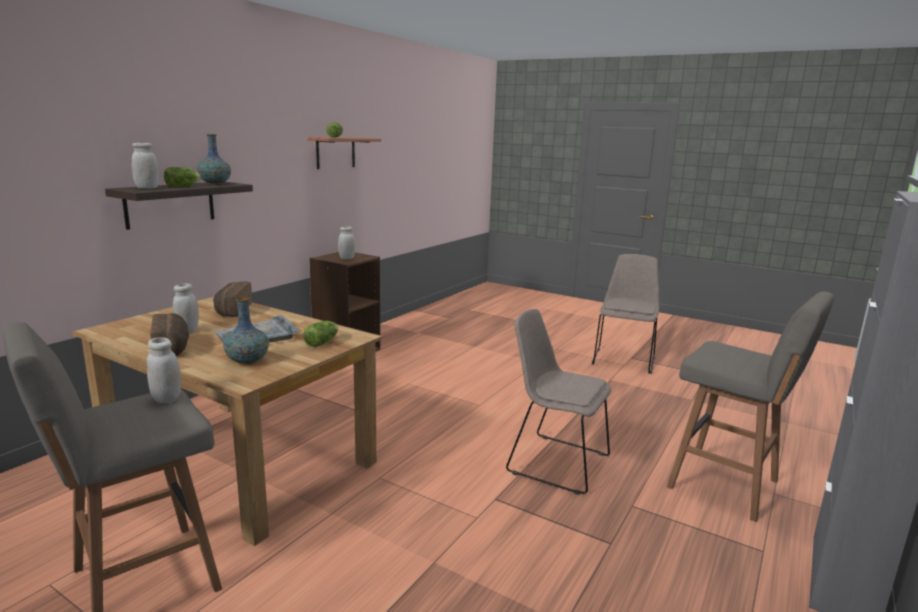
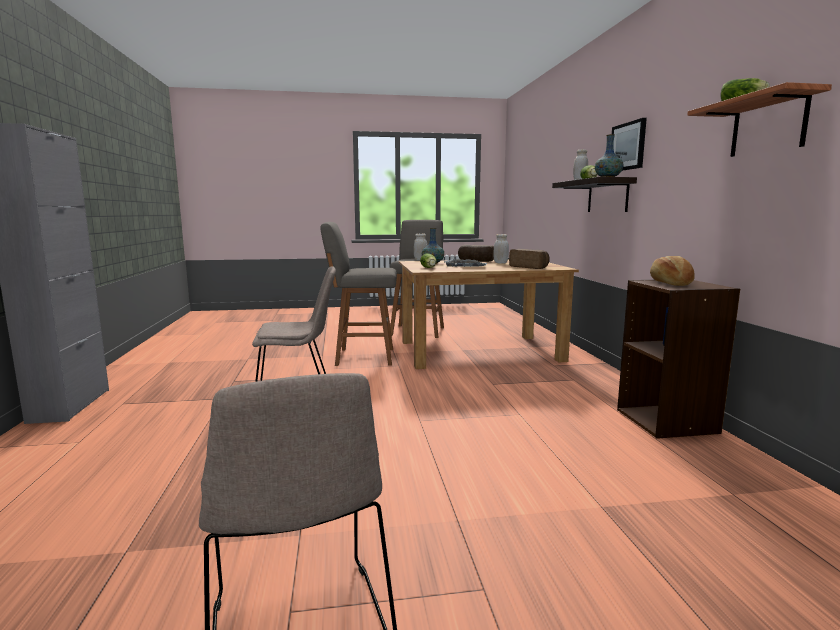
camera: 140 degrees right, 5 degrees down
(199, 146) = (628, 146): none -> picture
(347, 258) = (670, 283): white jar -> bread
(727, 485) = (129, 433): grey stool -> grey stool (362, 357)

